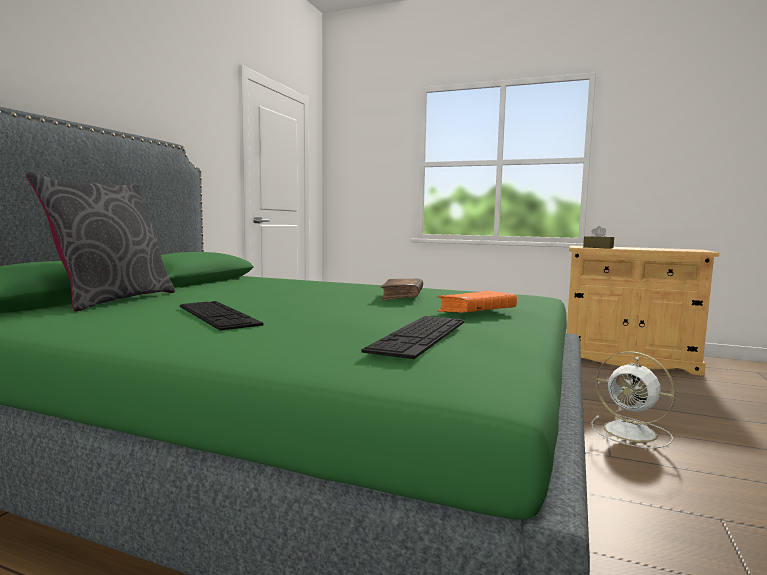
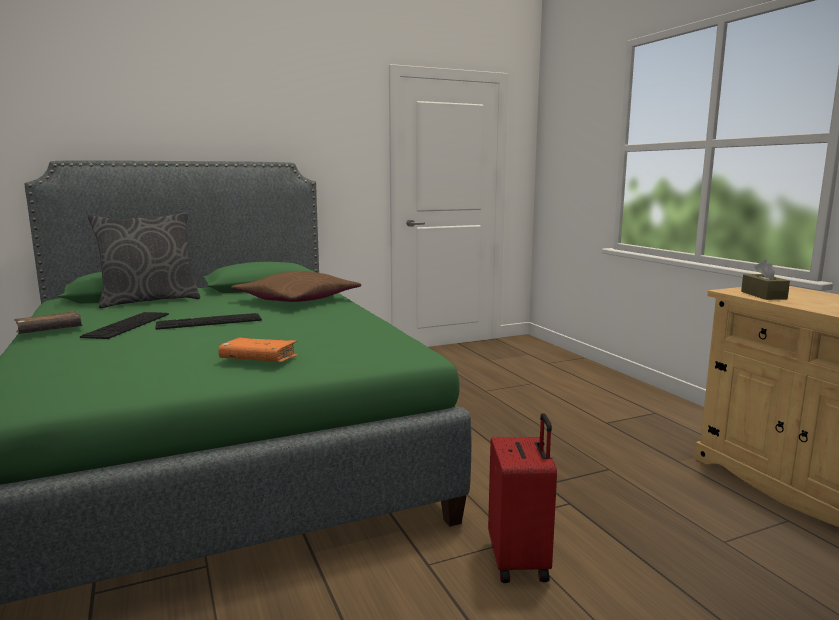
camera: 45 degrees right, 5 degrees up
(283, 284) = (297, 300): none -> brown pillow
(402, 296) = (301, 331): brown book -> brown book (49, 331)
(419, 335) = (109, 368): keyboard -> keyboard (209, 321)
(632, 432) = (520, 561): white fan -> red suitcase

